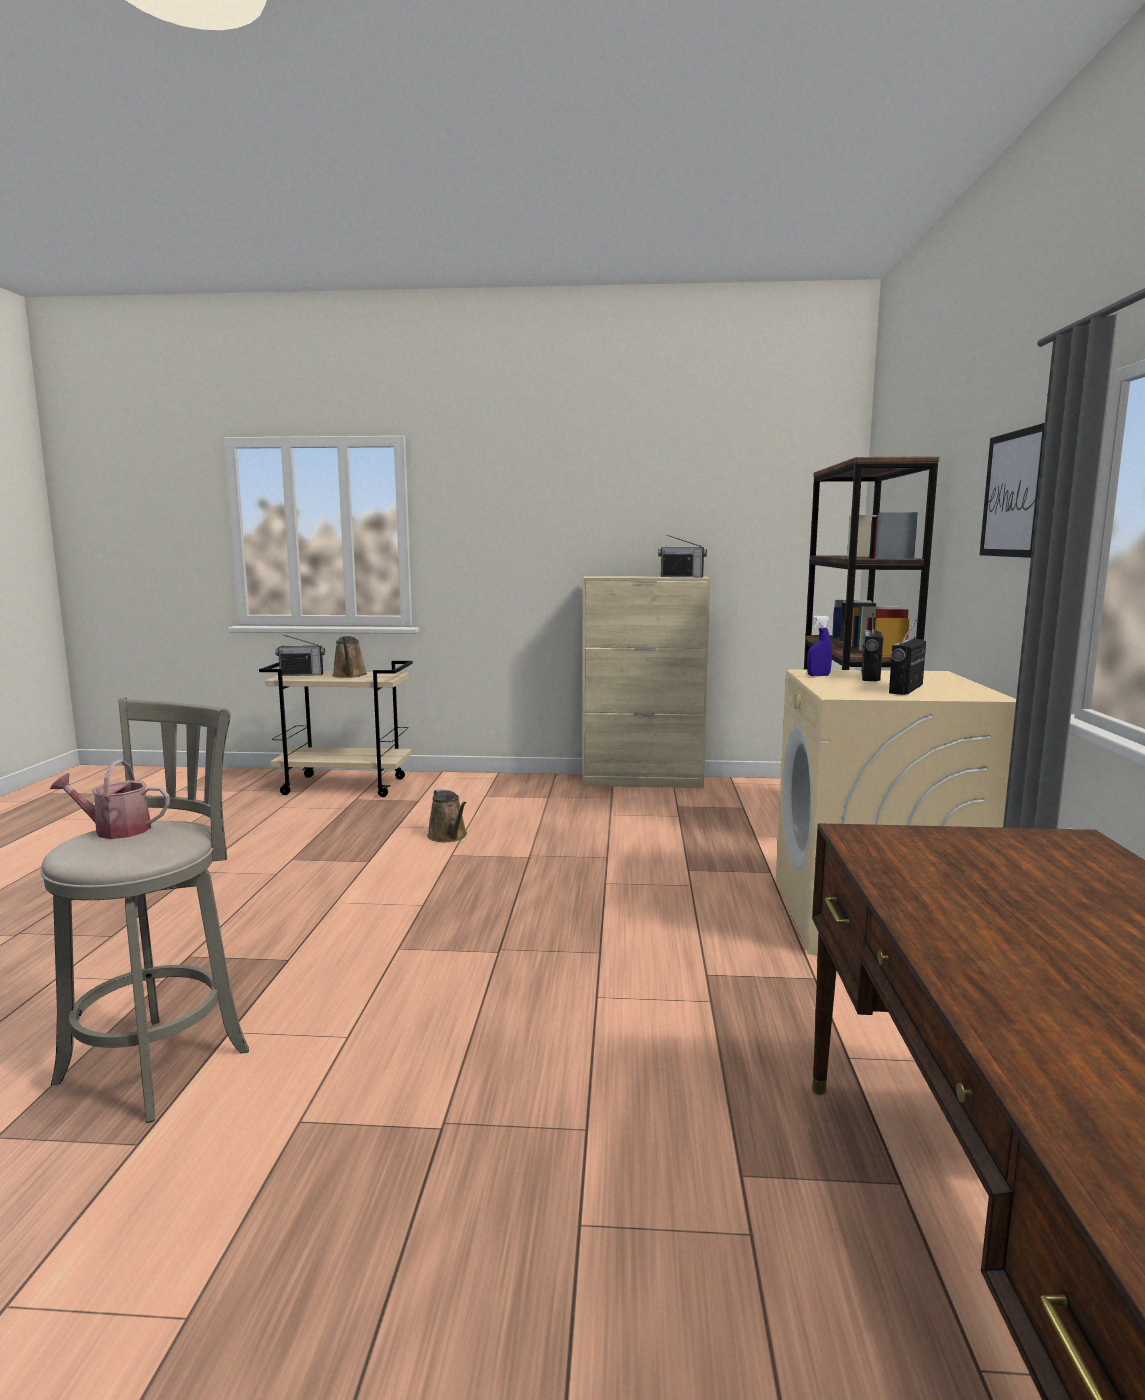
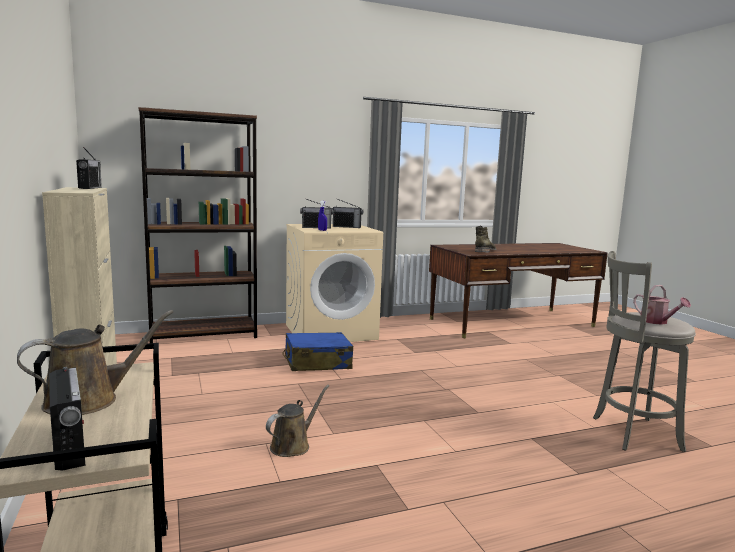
camera: 115 degrees left, 0 degrees up
(683, 878) = (317, 363): none -> blue suitcase
(930, 868) = (485, 251): none -> green boot
(1014, 494) = (323, 146): picture -> none

